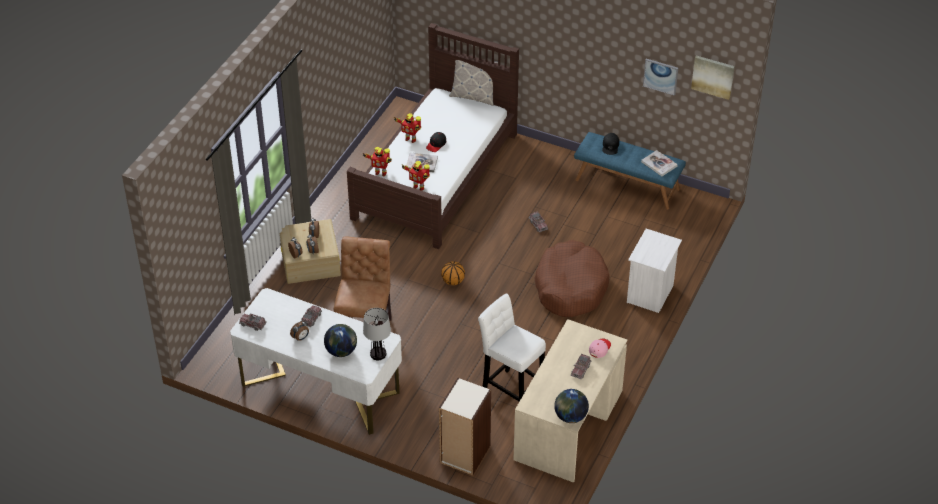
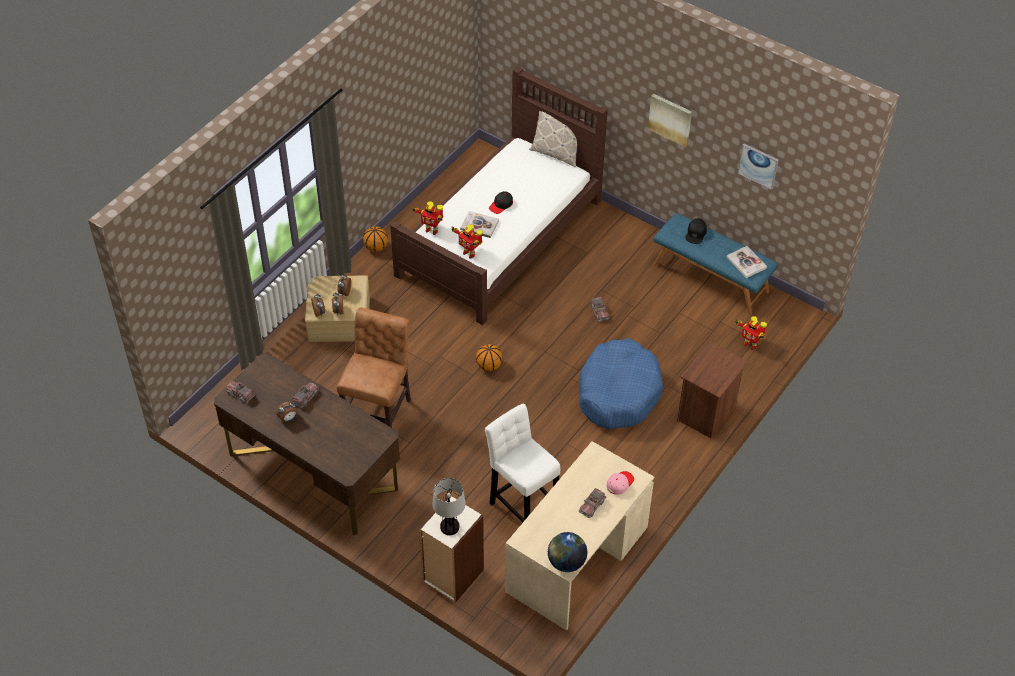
camera: 10 degrees right, 5 degrees up
(320, 388) = (313, 471): white desk -> brown desk
(328, 198) = (376, 247): none -> basketball
(341, 351) = (329, 441): globe -> none
(378, 354) = (369, 451): table lamp -> table lamp (450, 527)
(410, 139) = (474, 194): toy robot -> toy robot (750, 344)
(570, 287) = (618, 392): brown dog bed -> blue dog bed
(651, 294) = (707, 414): white nightstand -> brown nightstand
(713, 76) = (816, 176): picture -> picture (670, 119)

